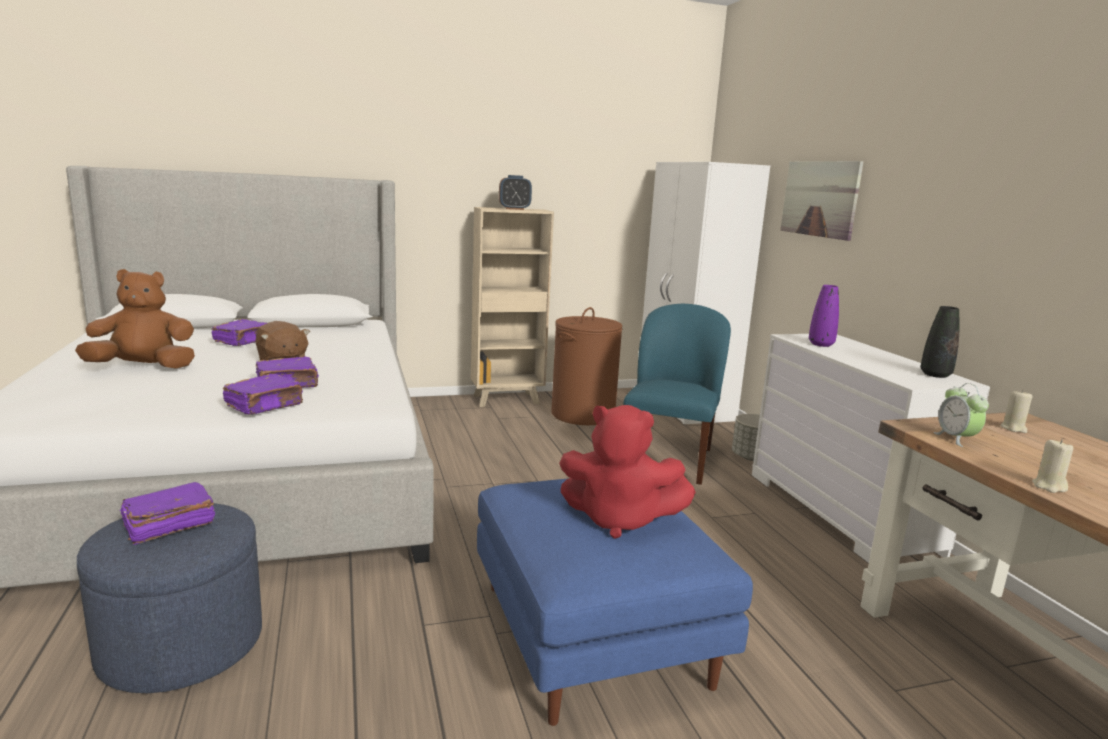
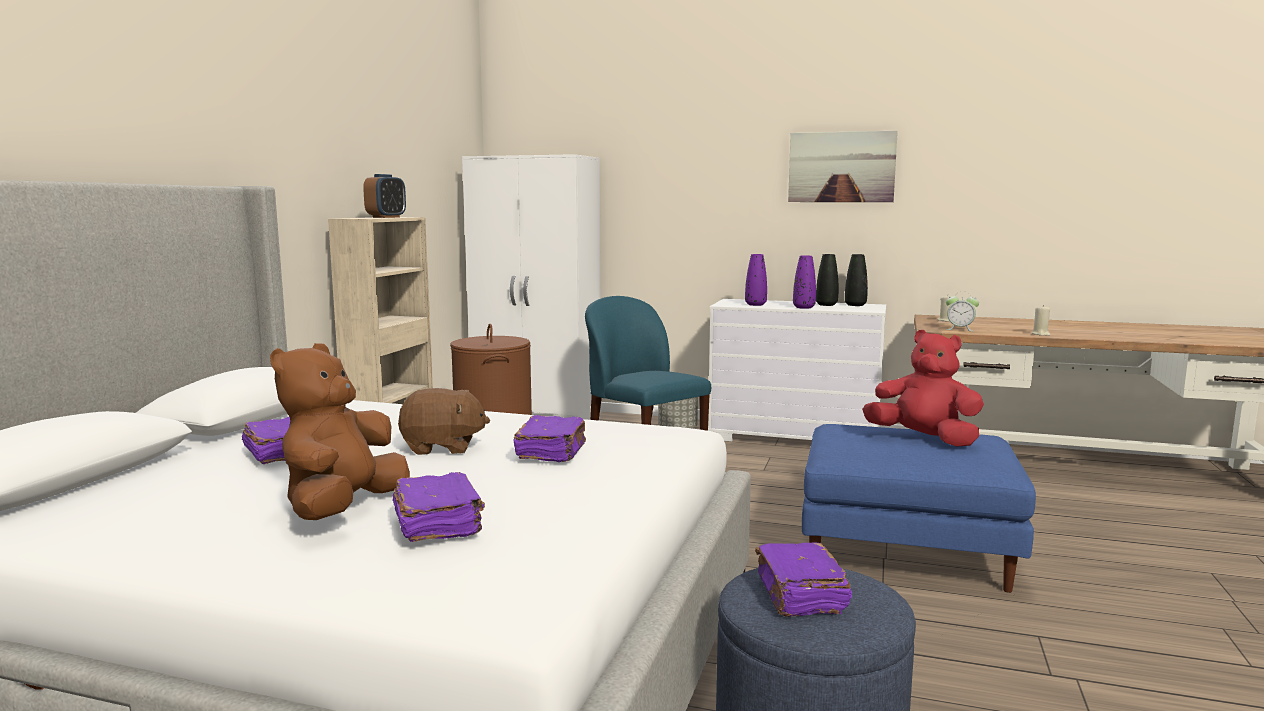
camera: 55 degrees left, 5 degrees down
(265, 406) = (634, 467): purple book -> purple book (439, 525)
(619, 520) = (923, 439): red plush toy -> red plush toy turned 105 degrees counterclockwise
(819, 199) = (673, 186): picture -> picture (841, 167)
(852, 359) = (804, 307): none -> purple vase
(899, 365) = (826, 305): none -> black vase

